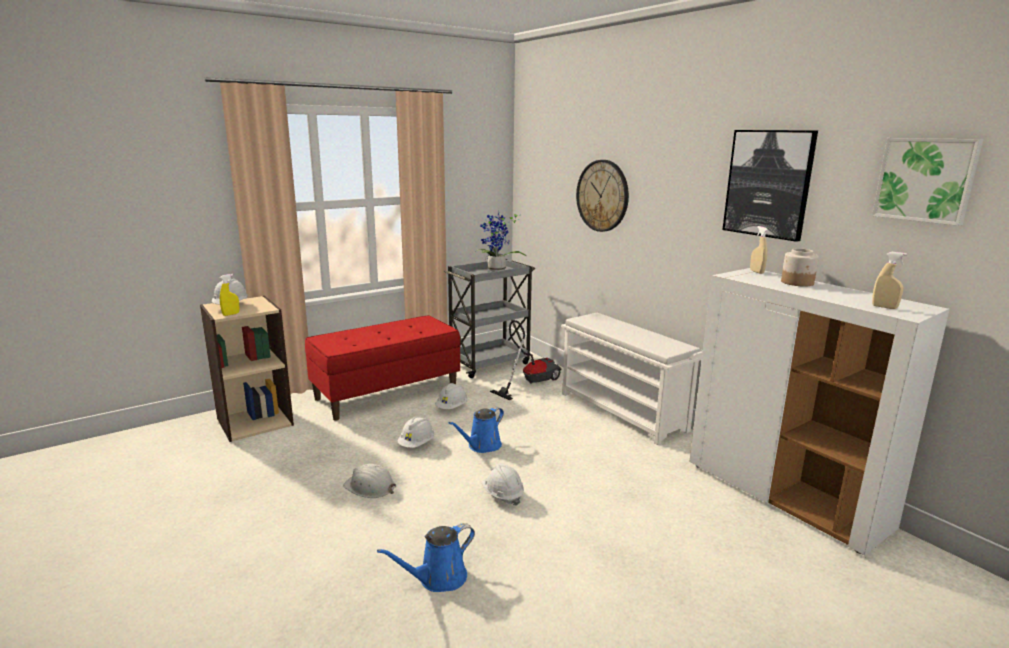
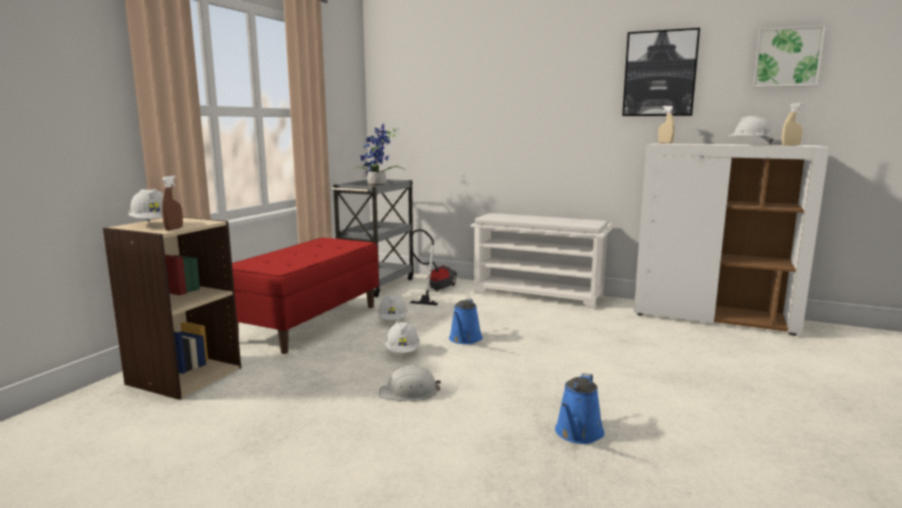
camera: 30 degrees left, 5 degrees down
(231, 314) = (174, 229): yellow spray bottle -> brown spray bottle
(502, 495) = (536, 366): white hard hat -> white hard hat (749, 144)
(602, 196) = (486, 103): wall clock -> none
(797, 283) = (707, 144): jar -> none

